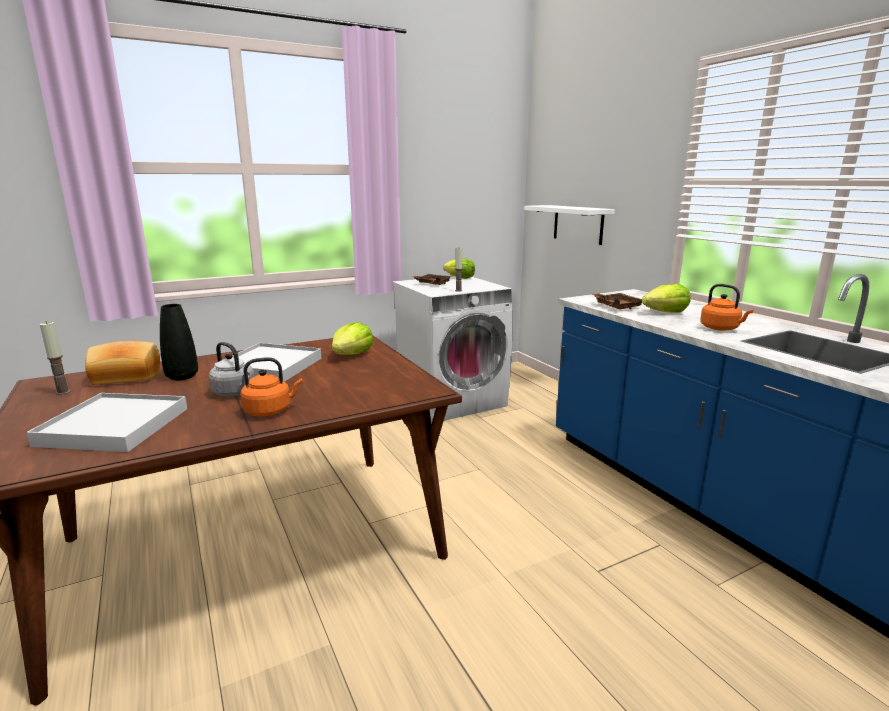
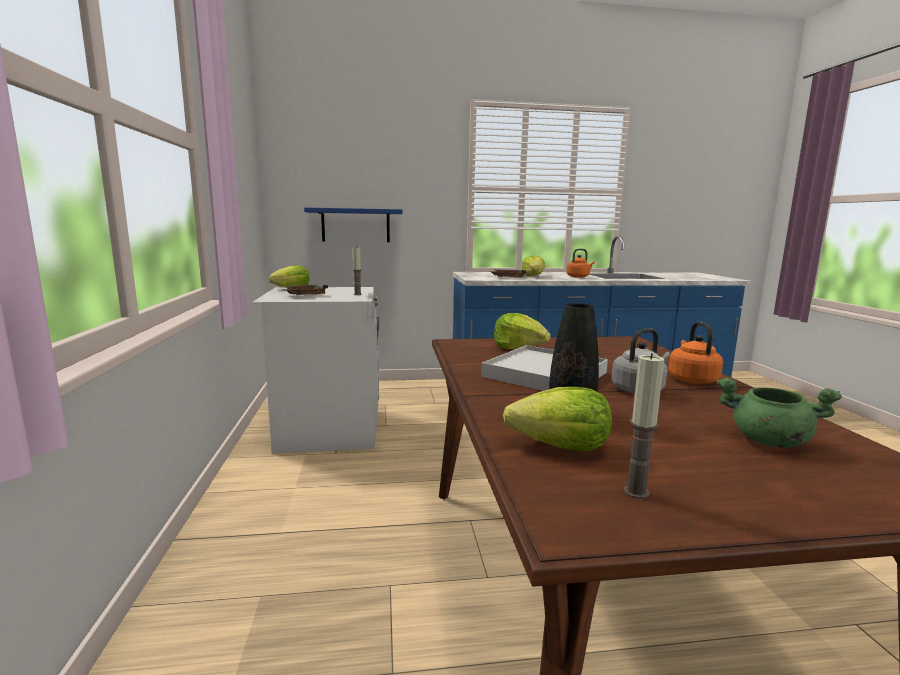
camera: 70 degrees left, 5 degrees down
(114, 426) = (768, 441): white tray -> green cooking pot
(126, 377) = (560, 446): bread -> lettuce
(578, 224) = (355, 225): white shelf -> blue shelf

